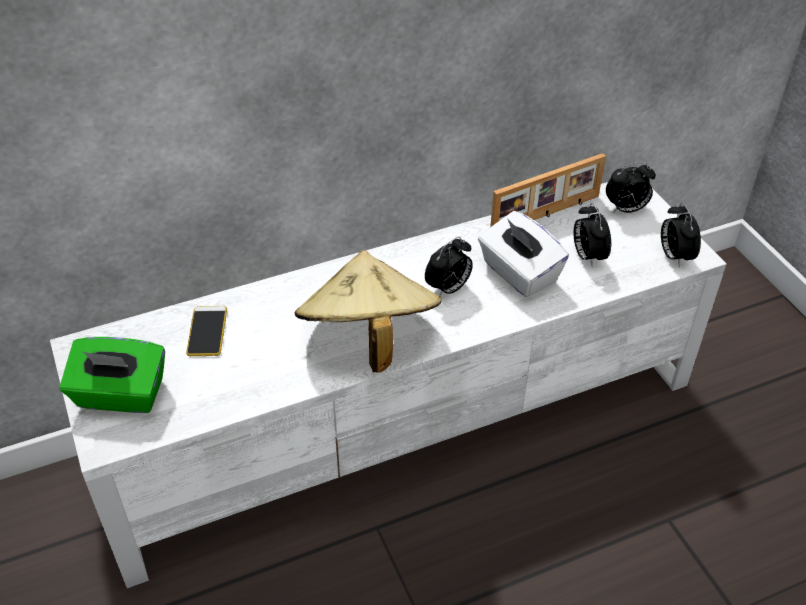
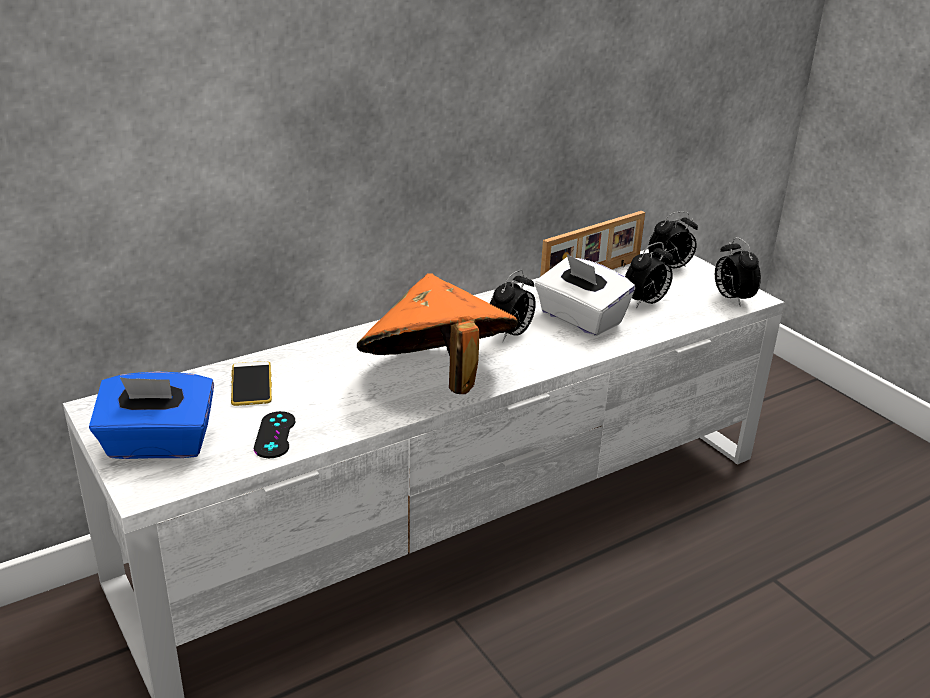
camera: 10 degrees left, 15 degrees down
(120, 395) = (158, 445): green tissue box -> blue tissue box
(217, 393) = (275, 435): none -> black game controller
(368, 339) = (436, 379): beige hat -> orange hat
(587, 256) = (645, 303): alarm clock -> alarm clock turned 105 degrees counterclockwise

